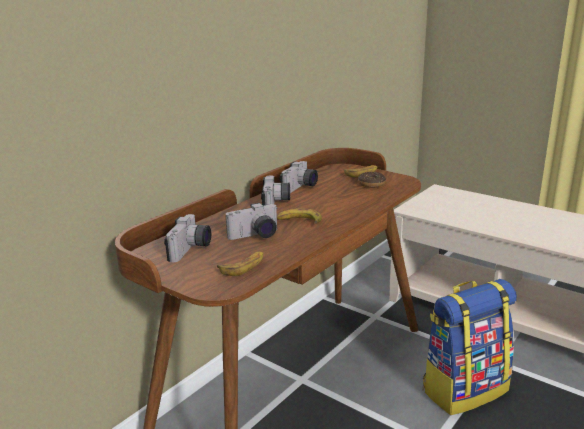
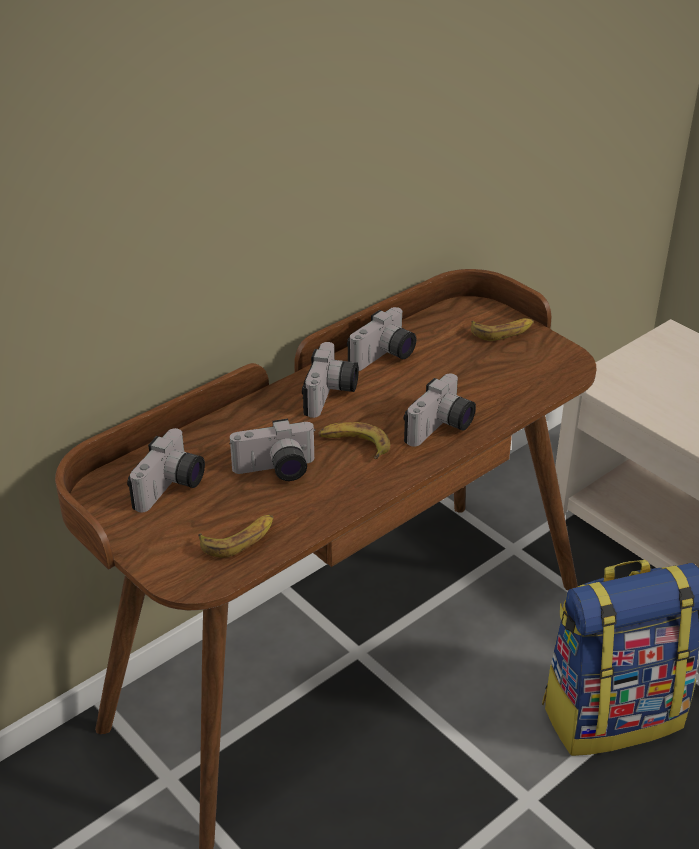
camera: 10 degrees right, 15 degrees up
(347, 210) = (442, 429): none -> camera
(371, 184) = (508, 364): donut -> none

